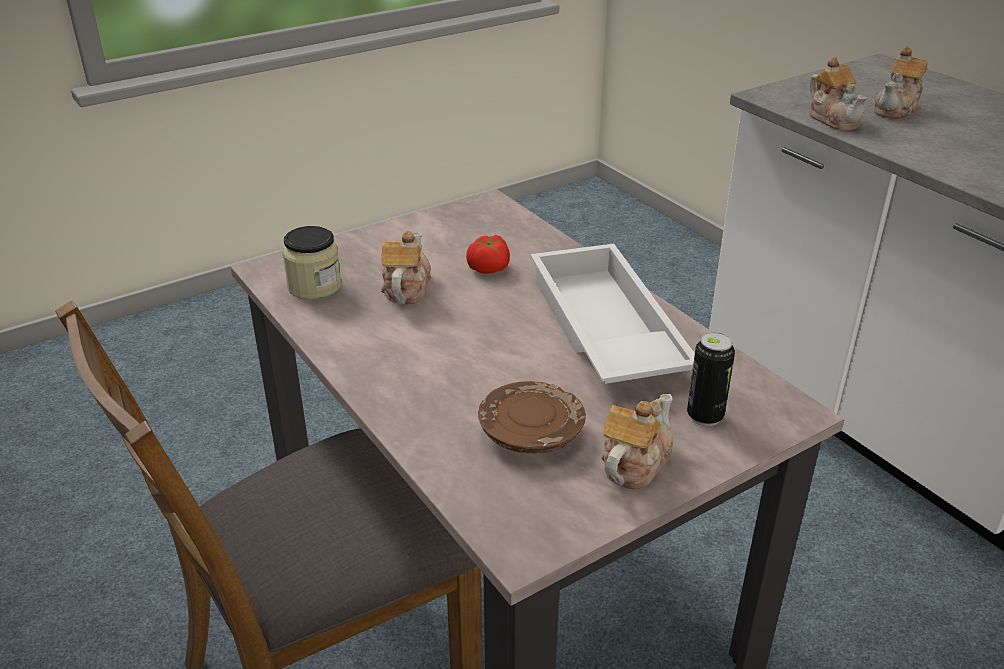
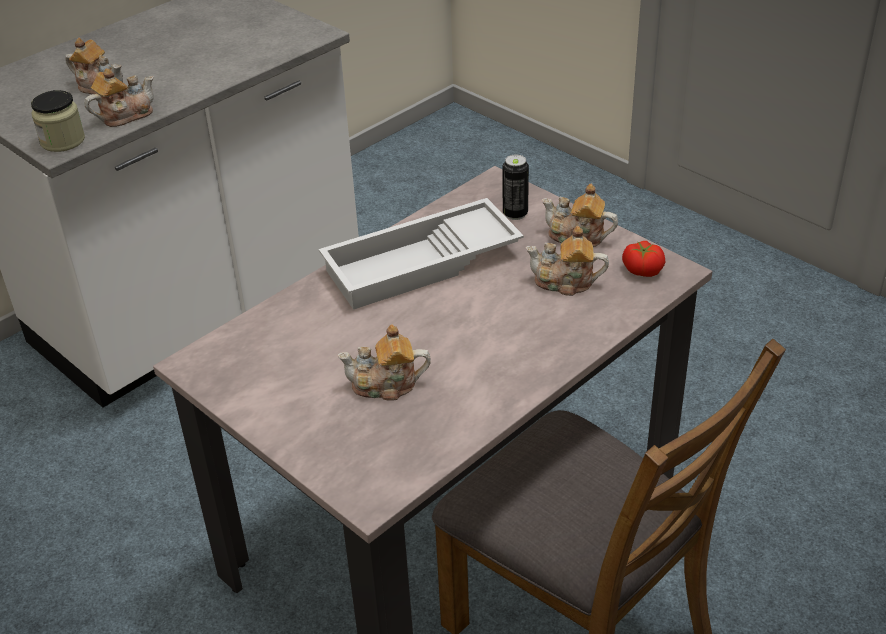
camera: 100 degrees left, 5 degrees up
(314, 286) = (397, 450): jar -> jar (62, 141)
(489, 268) = (335, 340): tomato -> tomato (642, 269)
(530, 432) = (565, 282): brown plate -> teapot

